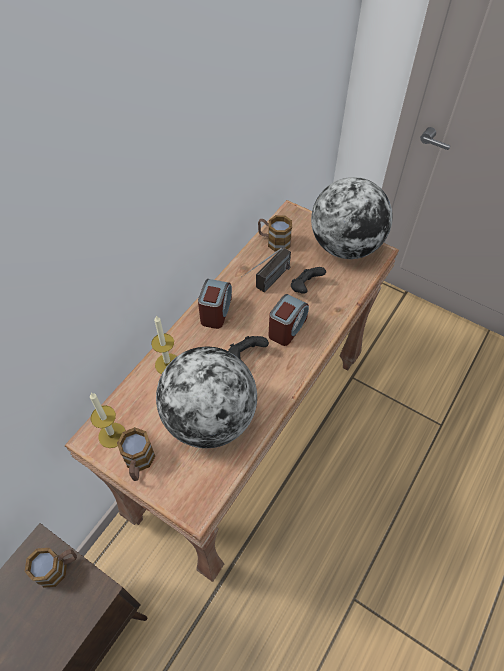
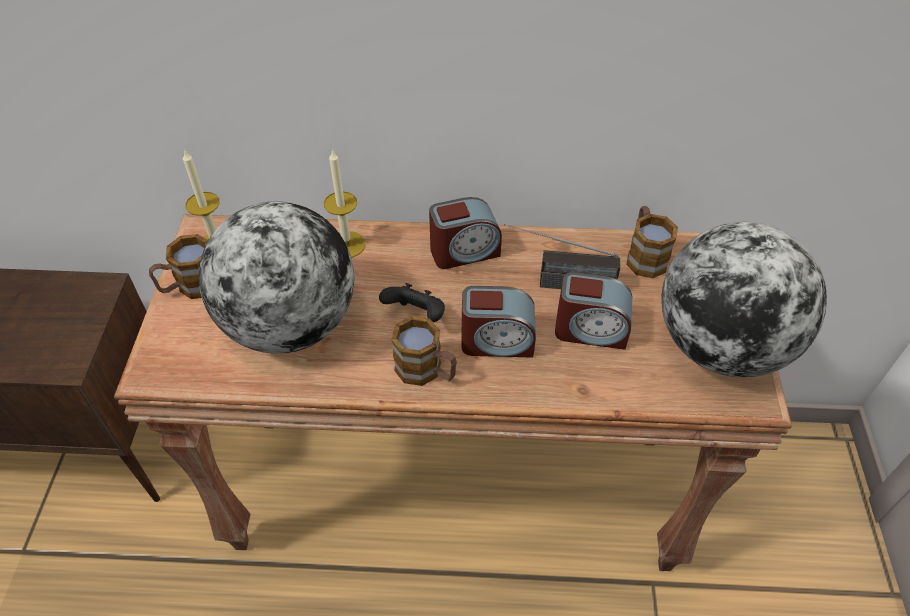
camera: 60 degrees right, 5 degrees down
(58, 568) = (82, 316): mug -> mug (426, 371)
(305, 287) = (590, 330): black game controller -> alarm clock

